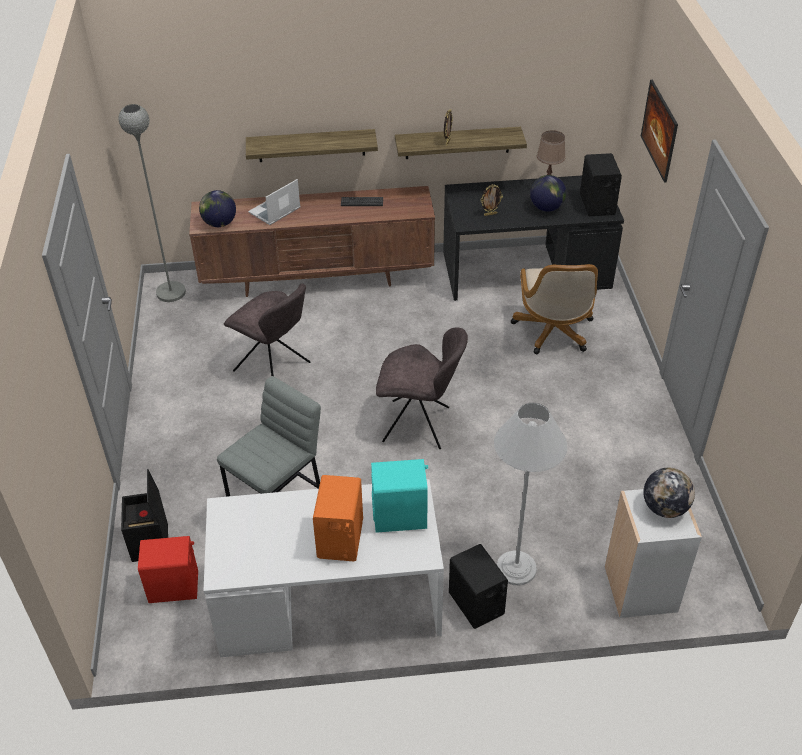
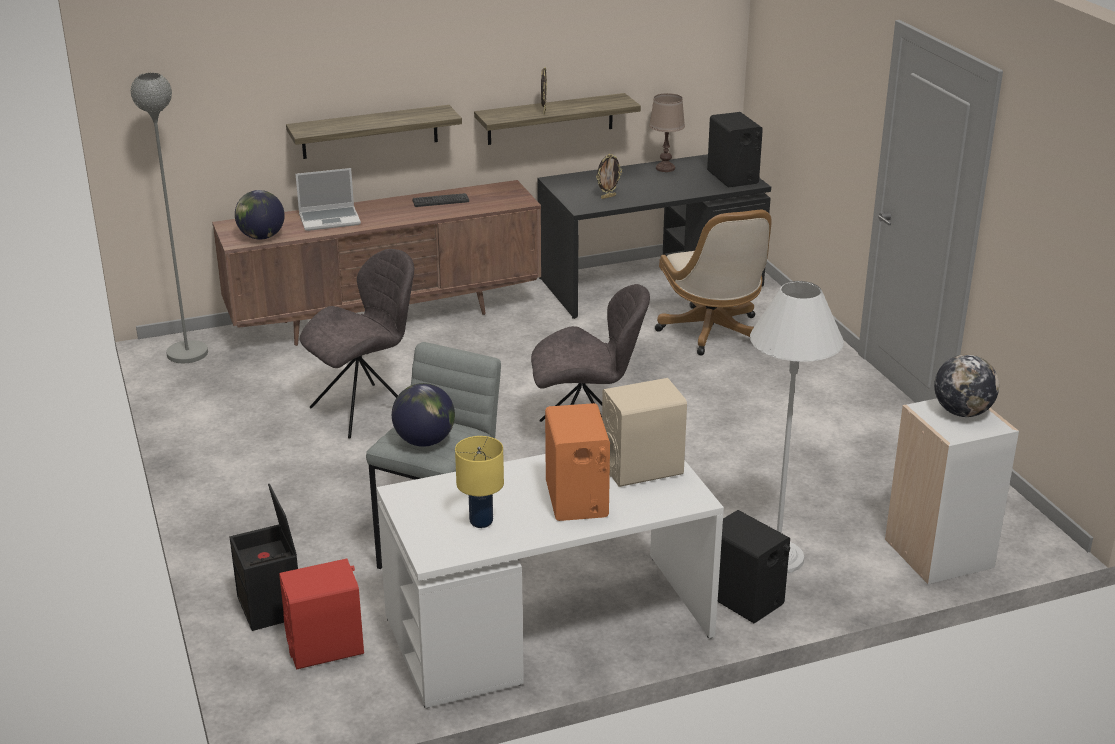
camera: 15 degrees left, 15 degrees down
(264, 549) = (481, 523): none -> yellow table lamp
(274, 211) = (330, 219): laptop -> laptop turned 135 degrees counterclockwise
(274, 368) = (365, 410): grey chair -> grey chair turned 60 degrees counterclockwise
(400, 516) = (642, 468): turquoise speaker -> beige speaker
(546, 208) = (673, 185): globe -> globe (424, 441)
(656, 144) = (804, 77): picture -> none

